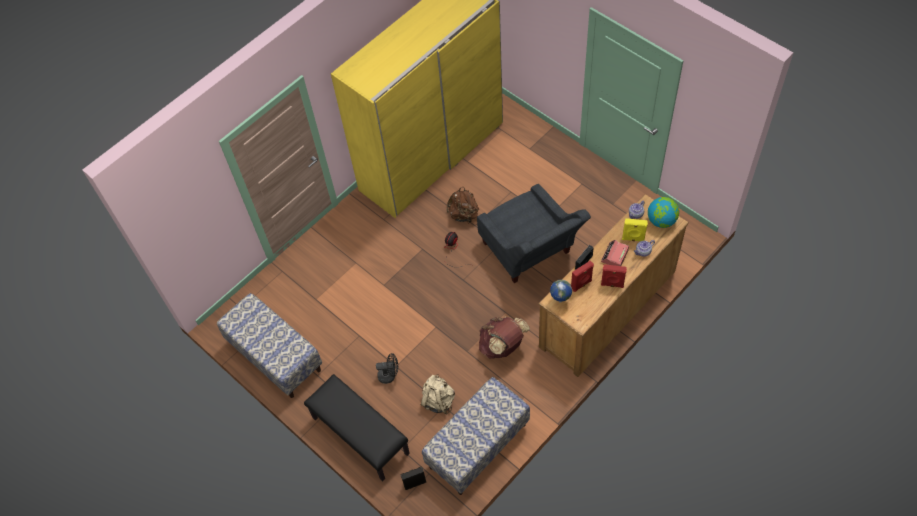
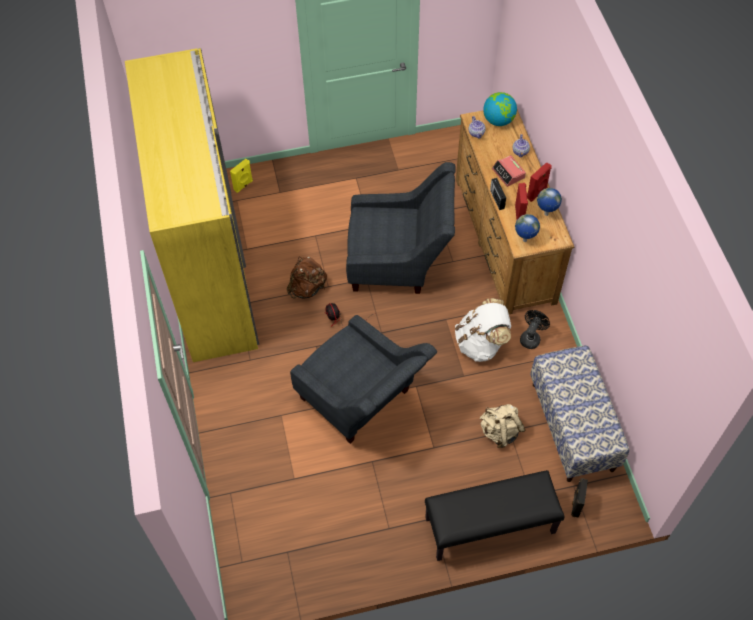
camera: 60 degrees left, 0 degrees up
(275, 356) = (333, 559): bench -> none
(389, 375) = (440, 459): black fan -> black fan (531, 337)
(399, 302) = (362, 402): none -> grey armchair
(502, 346) = (481, 343): brown backpack -> white backpack
(596, 301) = (546, 214): none -> globe
(633, 239) = (501, 150): yellow speaker -> yellow speaker (243, 185)

